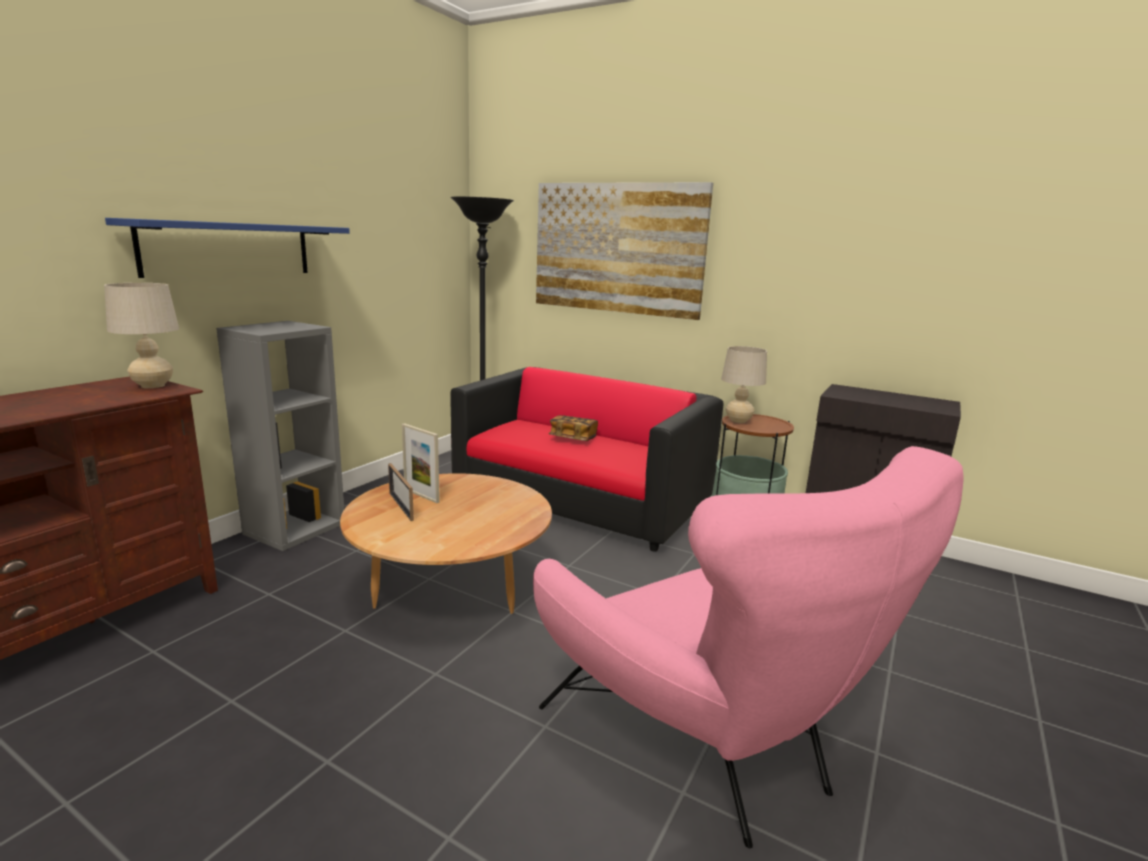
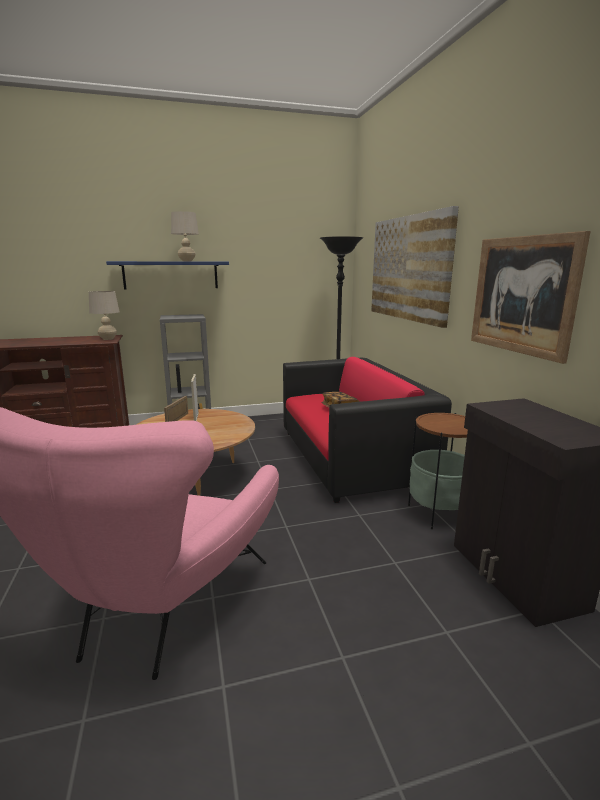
camera: 45 degrees right, 0 degrees up
(738, 421) = (432, 417): beige table lamp -> beige table lamp (187, 261)
(820, 283) = (522, 295): none -> picture

